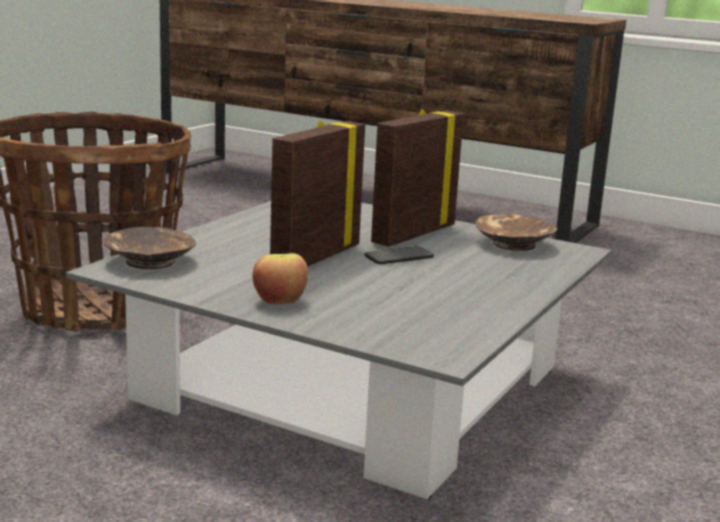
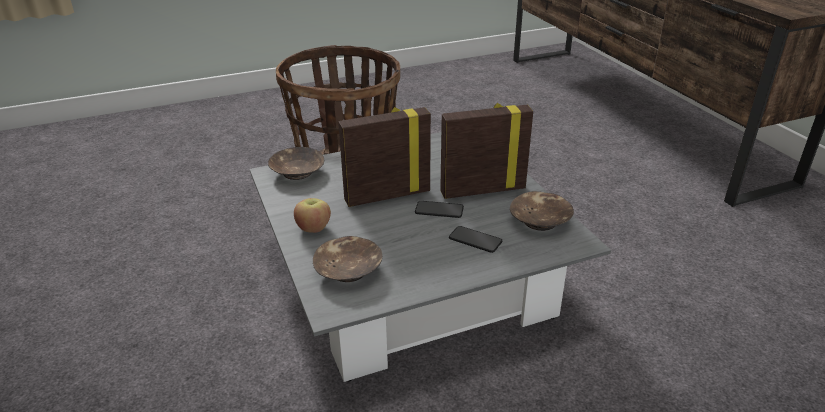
camera: 40 degrees right, 15 degrees up
(397, 322) = (349, 270): none -> brown bowl
(482, 270) = (475, 240): none -> phone

